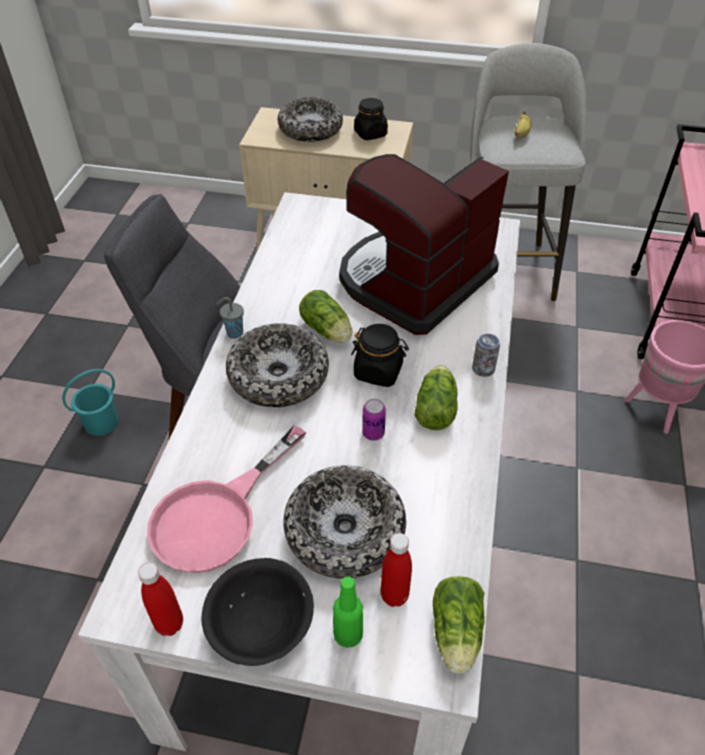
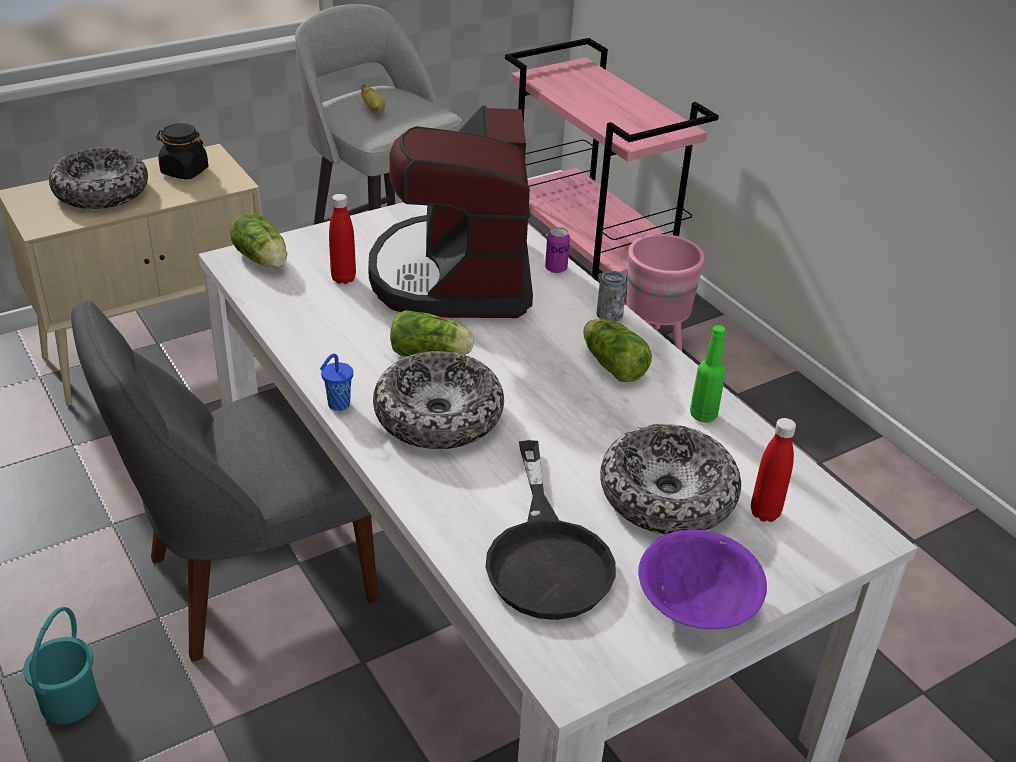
camera: 45 degrees left, 10 degrees down
(169, 624) = (627, 658): red bottle -> red bottle (343, 278)
(217, 515) = (547, 555): pink frying pan -> black frying pan
(234, 333) = (337, 405): grey cup -> blue cup
(261, 623) = (698, 602): black bowl -> purple bowl
(348, 635) = (770, 562): green bottle -> green bottle (703, 415)
(373, 433) = (588, 412): can -> can (556, 268)
(378, 371) = (525, 363): black jar -> none
(456, 635) = (838, 508): lettuce -> lettuce (263, 260)

